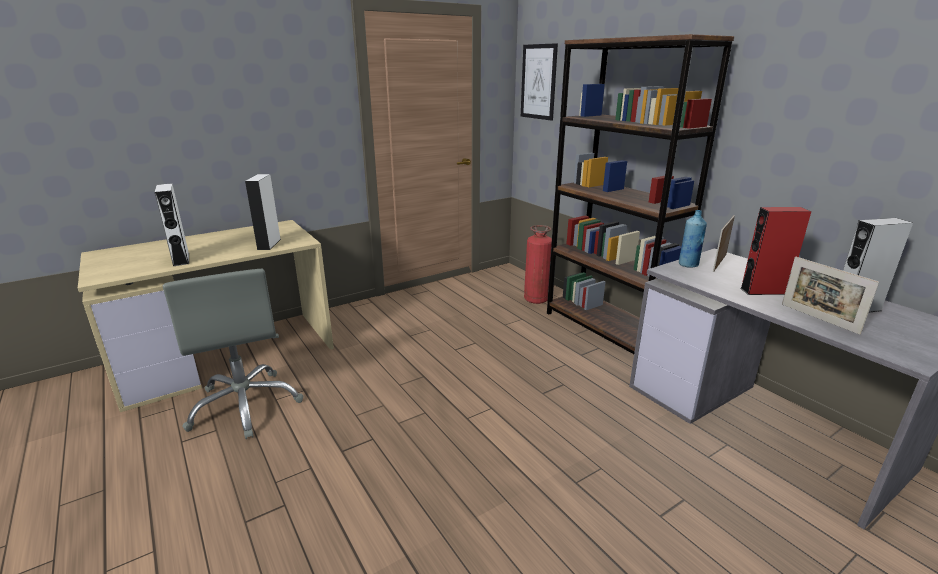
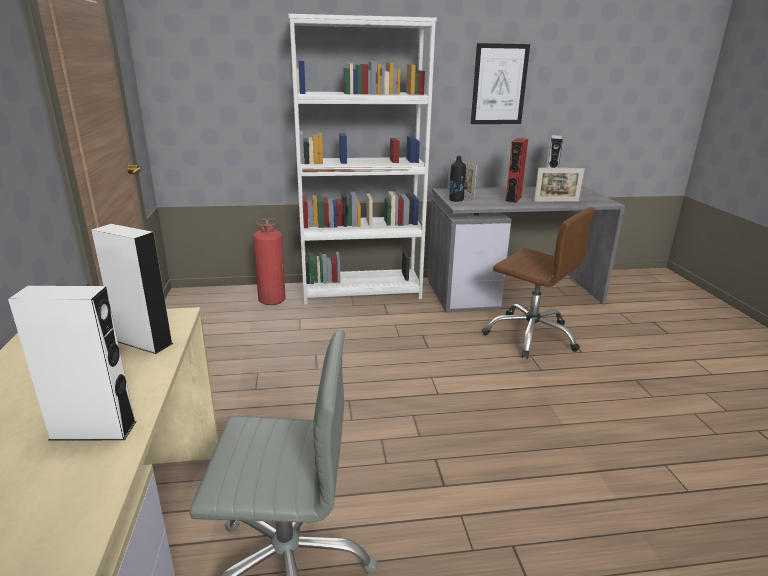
camera: 65 degrees left, 0 degrees up
(538, 82) = (182, 60): picture -> picture (499, 84)
(606, 330) = (361, 292): brown bookcase -> white bookcase
(651, 461) = (531, 335): none -> brown office chair
(688, 265) = (456, 200): blue bottle -> black bottle

